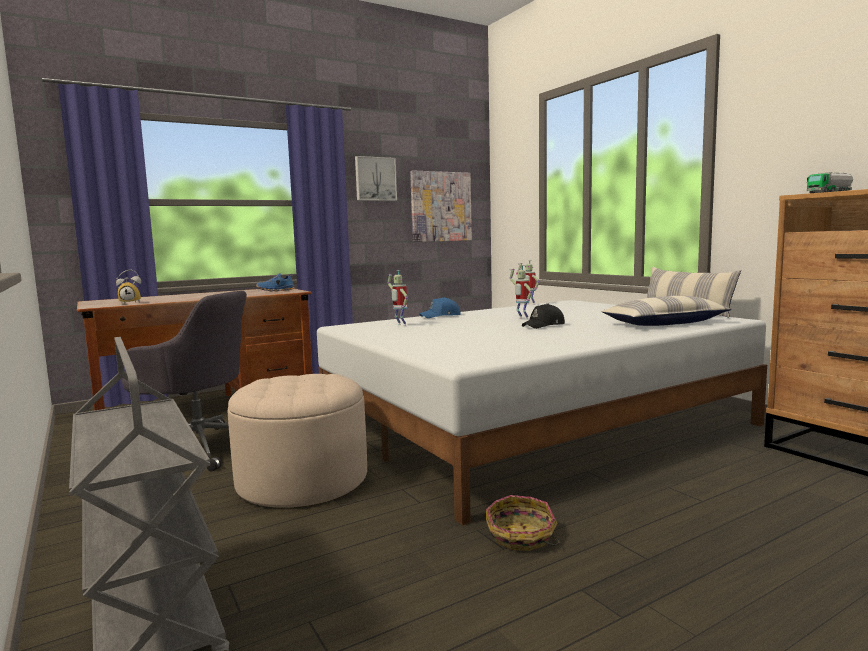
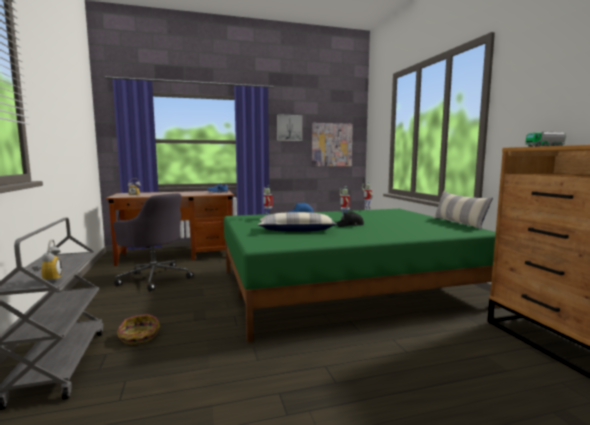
camera: 15 degrees right, 0 degrees up
(168, 451) = (49, 279): none -> alarm clock
(302, 480) = (188, 303): beige ottoman -> none
(521, 537) = (273, 355): basket -> basket (139, 337)
(534, 424) = (345, 286): white bed -> green bed
(665, 324) = (428, 230): pillow -> pillow (296, 230)

